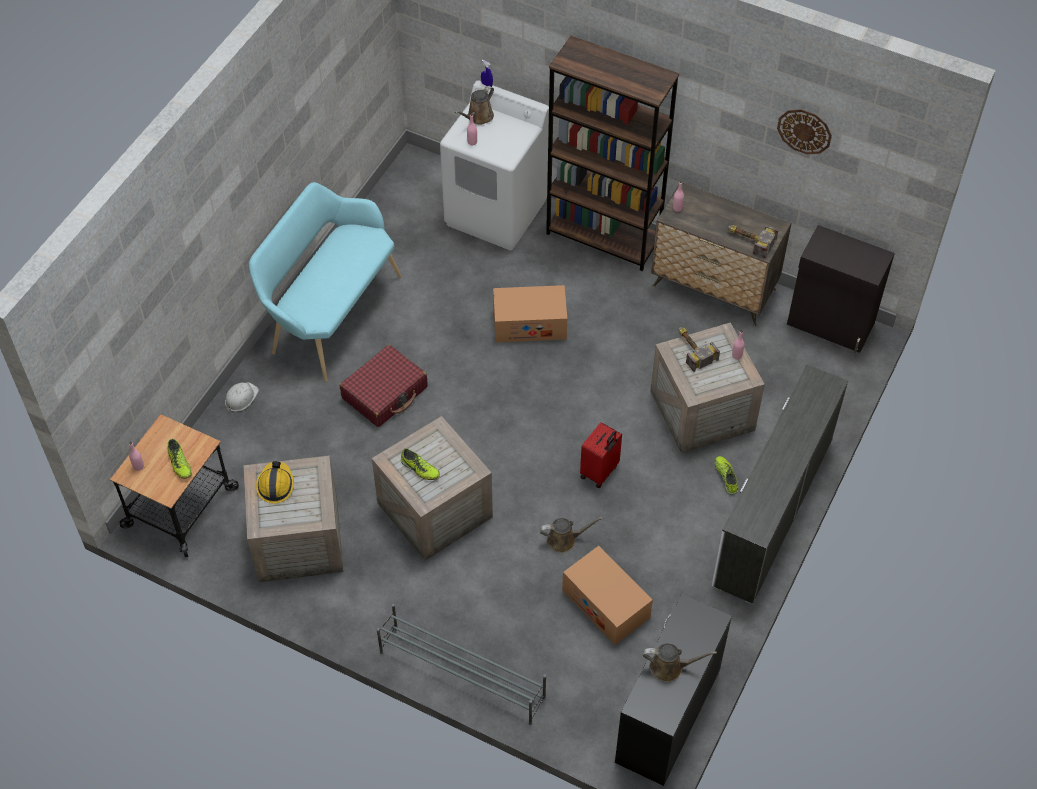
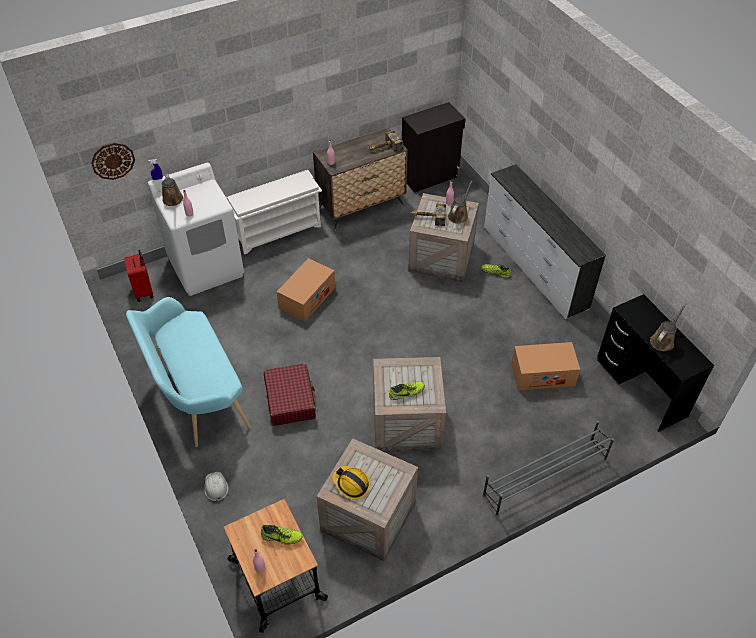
camera: 55 degrees left, 5 degrees down
(564, 539) = (481, 369): brown watering can -> brown watering can (458, 215)
(600, 472) = (446, 325): red suitcase -> red suitcase (144, 291)
(603, 237) = (278, 231): brown bookcase -> white shoe rack
(804, 131) = (382, 53): wall clock -> wall clock (113, 161)

